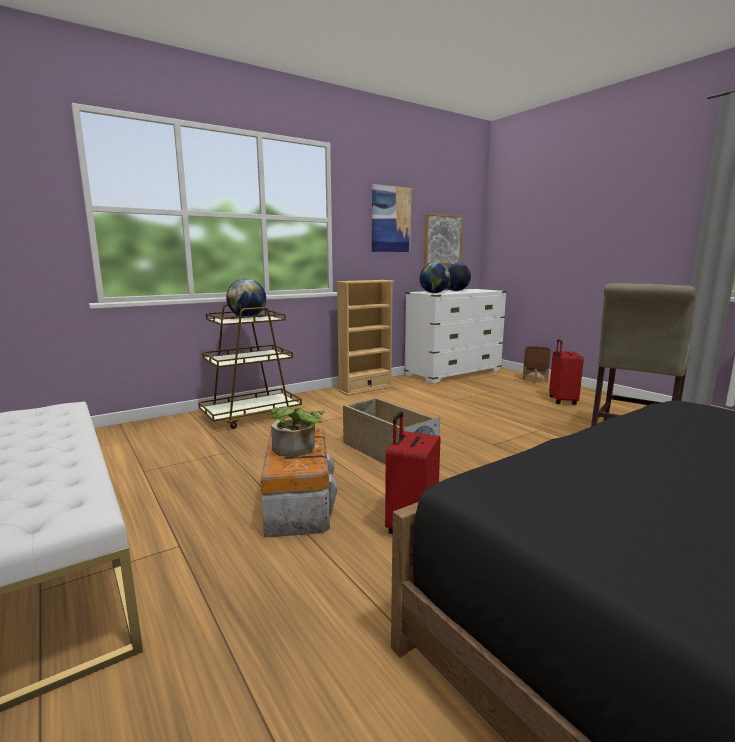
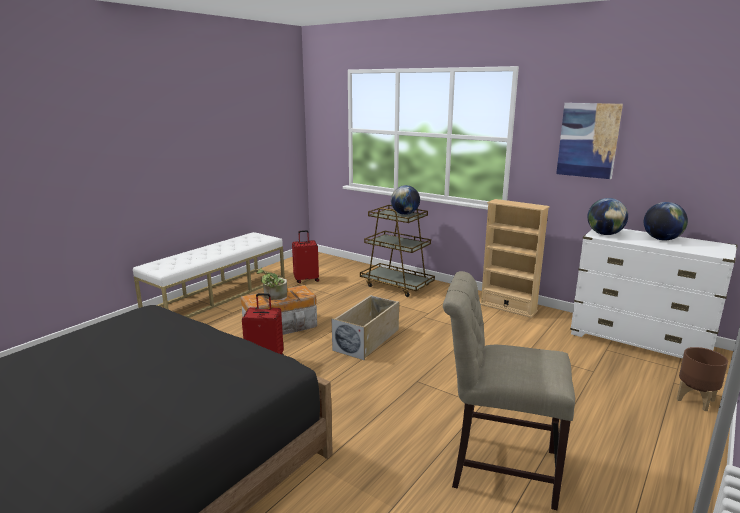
camera: 70 degrees right, 5 degrees up
(442, 239) = (677, 168): picture -> none
(561, 401) = (614, 421): red suitcase -> red suitcase (306, 279)

